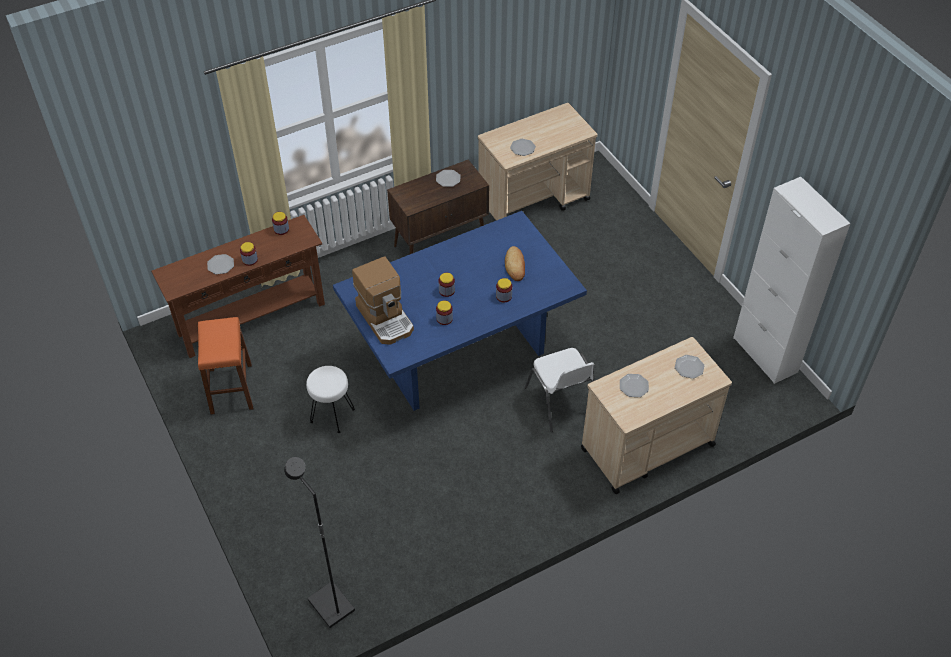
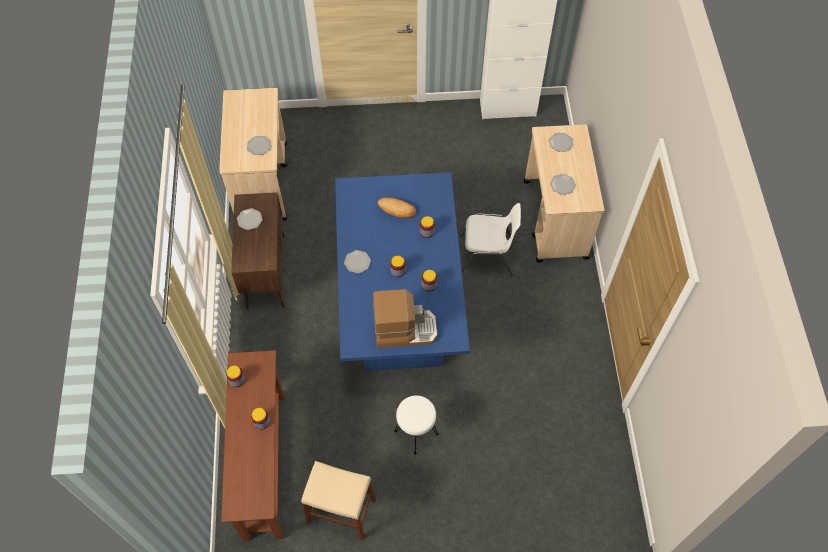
camera: 65 degrees left, 10 degrees up
(220, 265) = (252, 451): plate -> plate (357, 262)
(231, 389) = (341, 511): orange stool -> beige stool
(330, 606) = (608, 504): black floor lamp -> none

